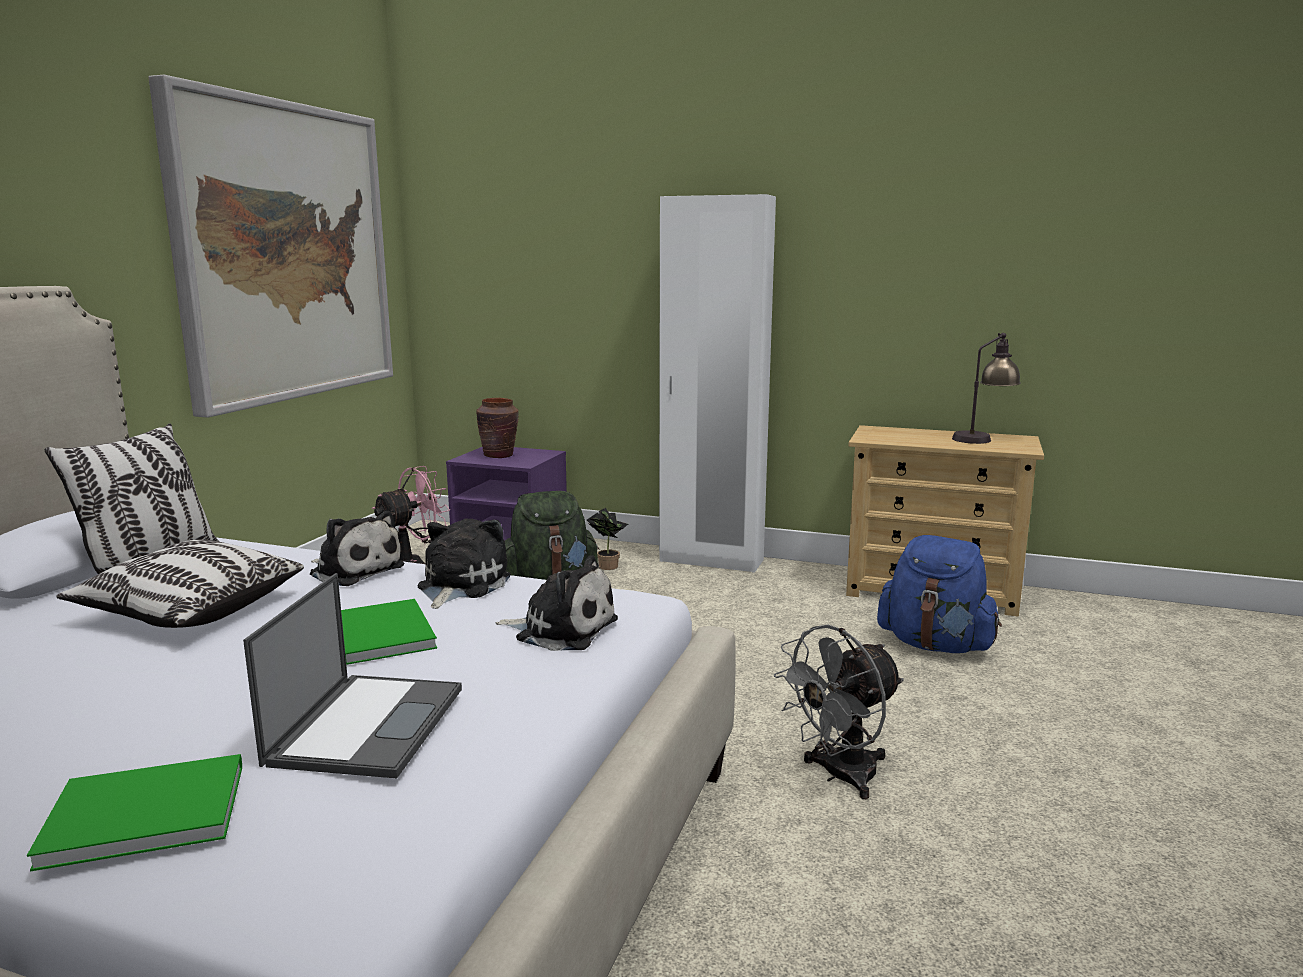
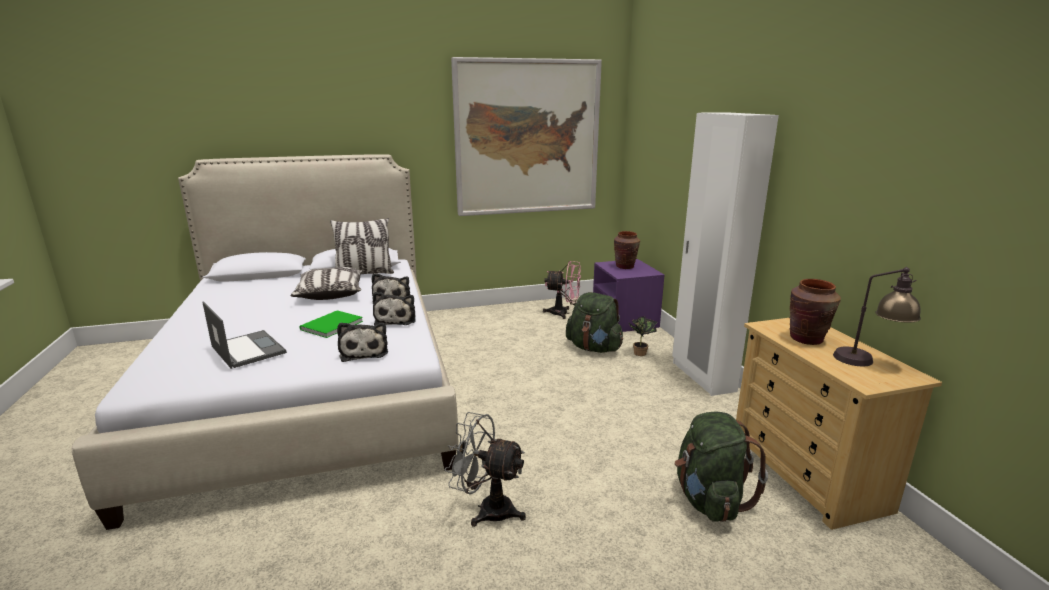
camera: 55 degrees right, 5 degrees up
(141, 812) = (177, 343): green book -> none
(368, 724) = (247, 349): laptop -> laptop turned 105 degrees counterclockwise
(460, 585) = (396, 319): plush toy -> plush toy turned 105 degrees clockwise
(914, 438) = (806, 339): none -> brown vase
(935, 645) = (709, 500): blue backpack -> green backpack

